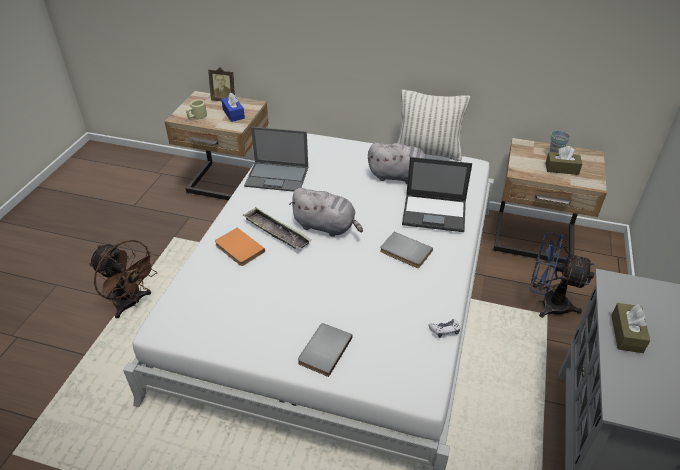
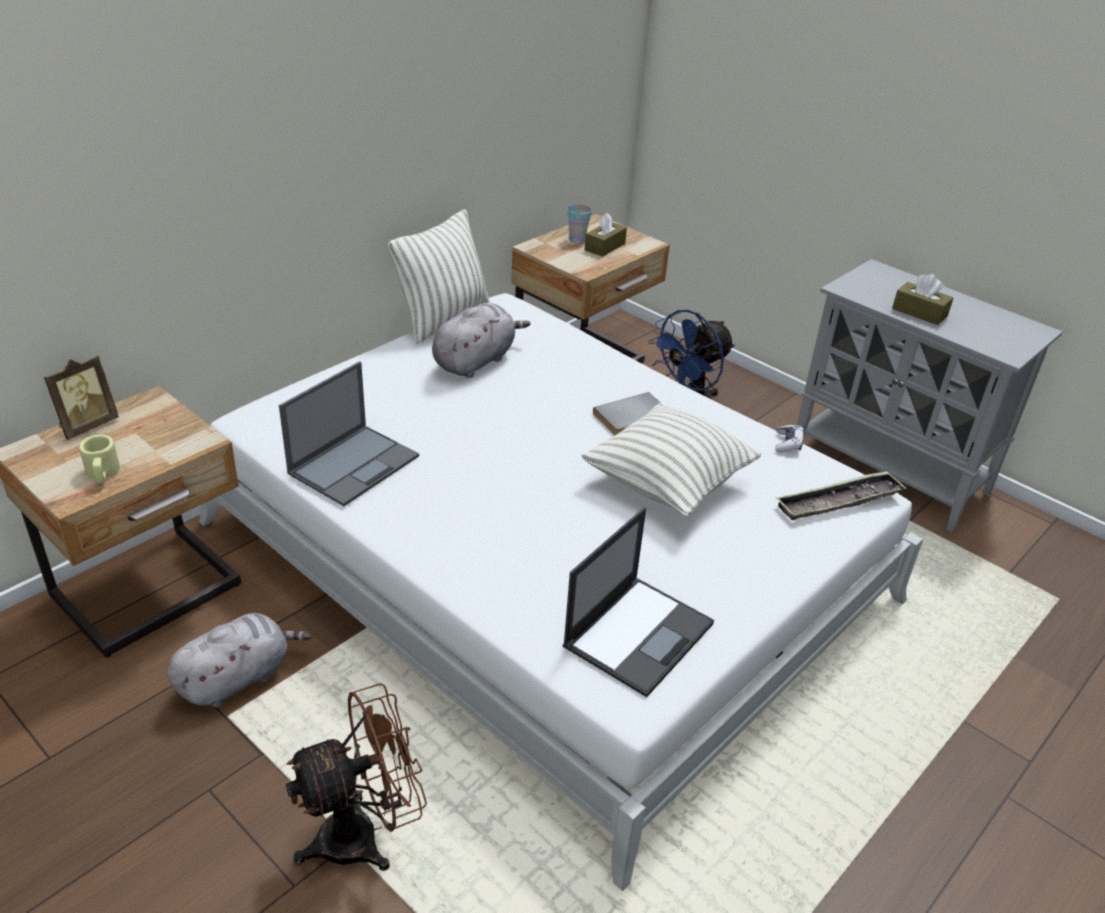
camera: 65 degrees left, 5 degrees down
(233, 114) = (153, 430): blue tissue box -> none
(238, 249) = (507, 560): orange book -> none
(276, 232) = (501, 508): tray -> tray (838, 501)
(323, 350) = (770, 547): grey book -> none
(326, 226) = (529, 459): grey plush toy -> grey plush toy (238, 678)
(350, 287) = (667, 485): none -> pillow
(435, 213) = (580, 366): laptop -> laptop (639, 633)

